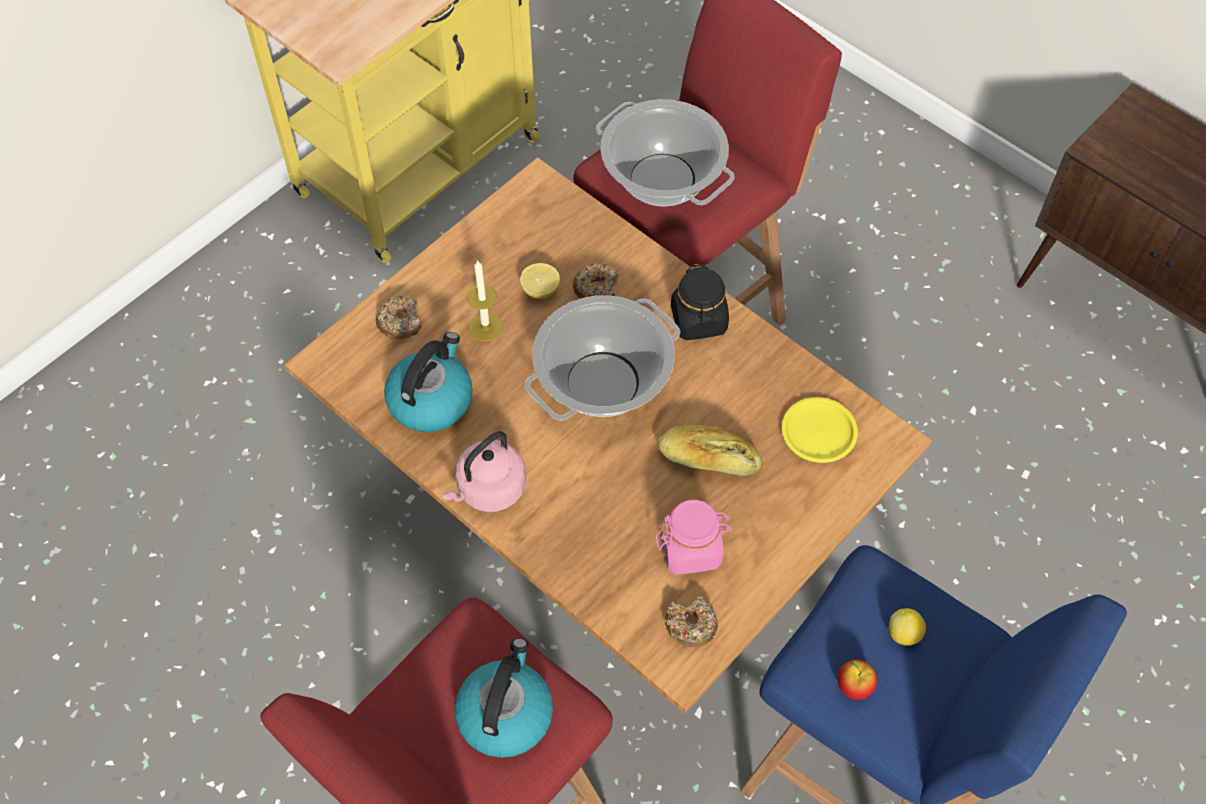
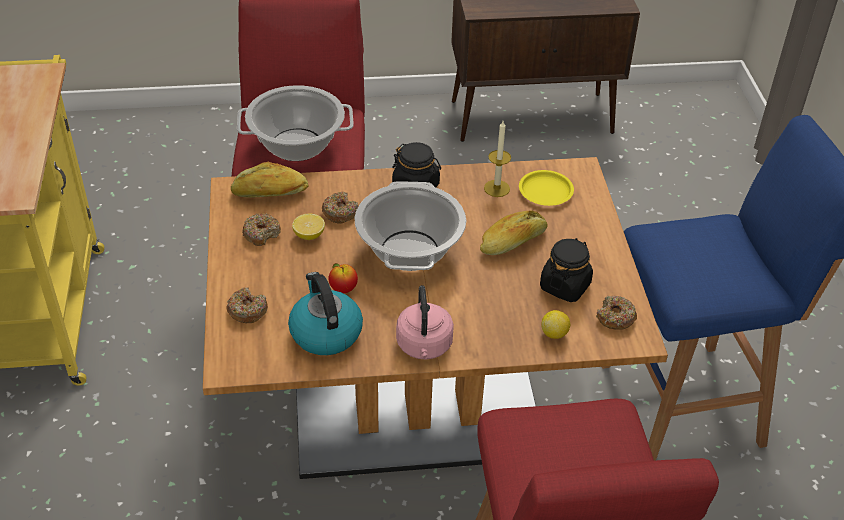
camera: 50 degrees left, 15 degrees down
(485, 327) = (304, 275): candle -> candle (496, 188)
(504, 253) = (261, 234): none -> donut
(505, 713) = (587, 443): kettle -> none
(564, 215) = (270, 193): none -> bread
(691, 549) = (565, 286): pink jar -> black jar
(854, 686) = (713, 283): apple -> apple (343, 289)
(904, 634) = (700, 245): lemon -> lemon (554, 333)

